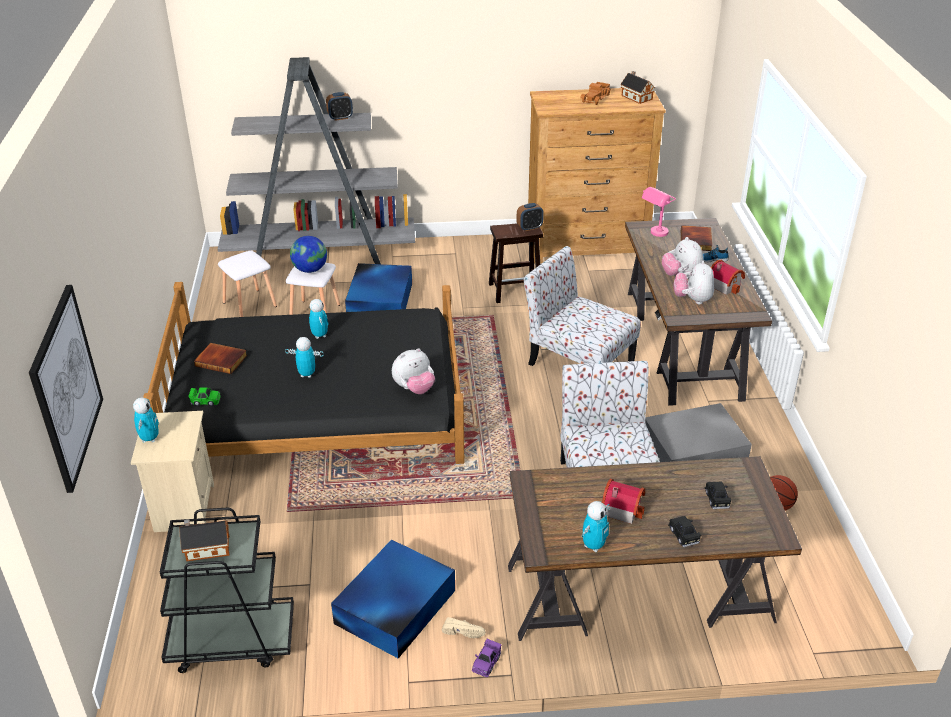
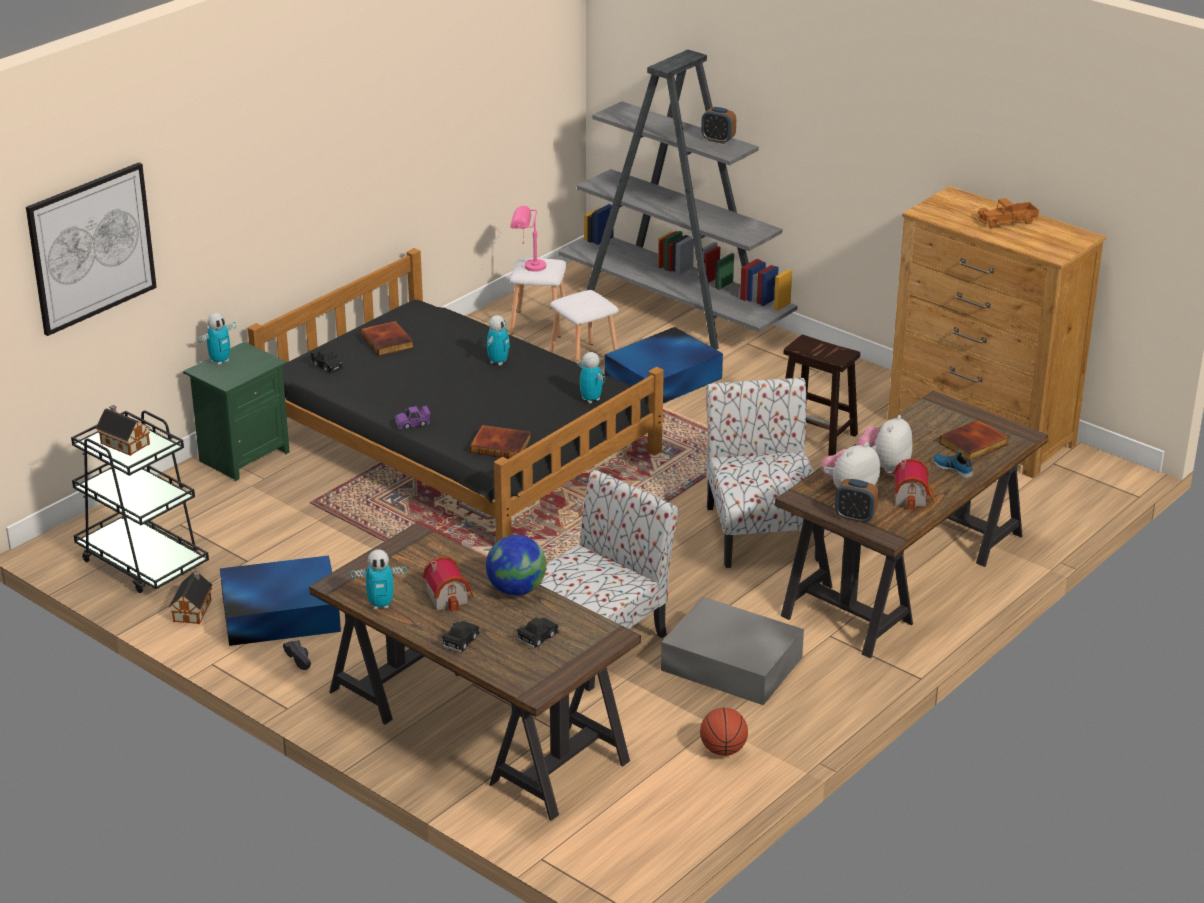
camera: 45 degrees right, 5 degrees down
(183, 508) = (242, 456): beige nightstand -> green nightstand
(205, 401) = (327, 366): green toy car -> black toy car
(307, 374) = (435, 387): toy robot -> toy robot (590, 399)
(310, 270) = (582, 301): globe -> globe (516, 590)
(414, 389) = (501, 445): plush toy -> book
(463, 631) = (301, 660): beige shoe -> black shoe
(486, 662) = (283, 689): purple toy car -> purple toy car (413, 423)
(529, 227) = (838, 354): alarm clock -> alarm clock (855, 517)
(636, 97) = (1058, 238): toy house -> toy house (193, 610)
(655, 234) = (940, 417): pink table lamp -> pink table lamp (527, 266)

